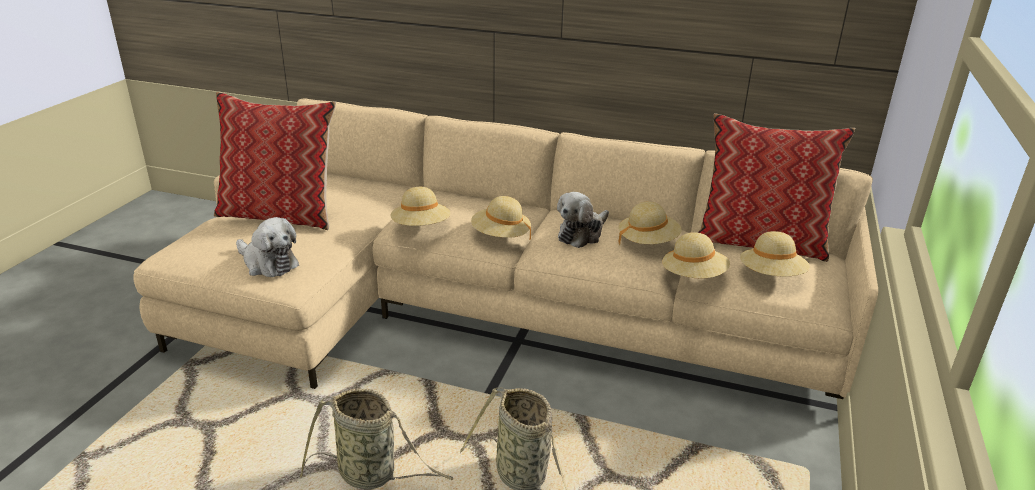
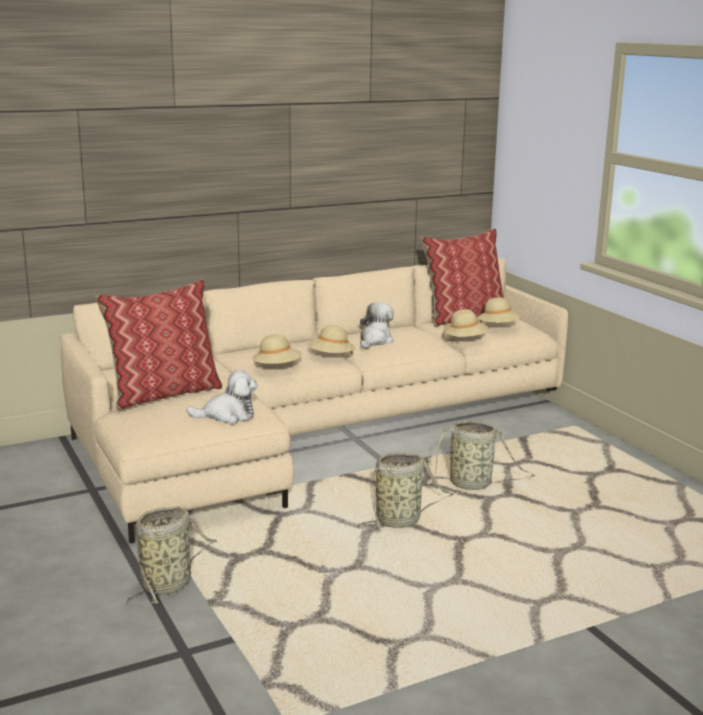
camera: 45 degrees left, 10 degrees down
(102, 412) = (169, 583): none -> basket
(582, 234) = (375, 341): plush toy -> plush toy turned 150 degrees counterclockwise
(648, 242) = (416, 333): beige hat -> none

